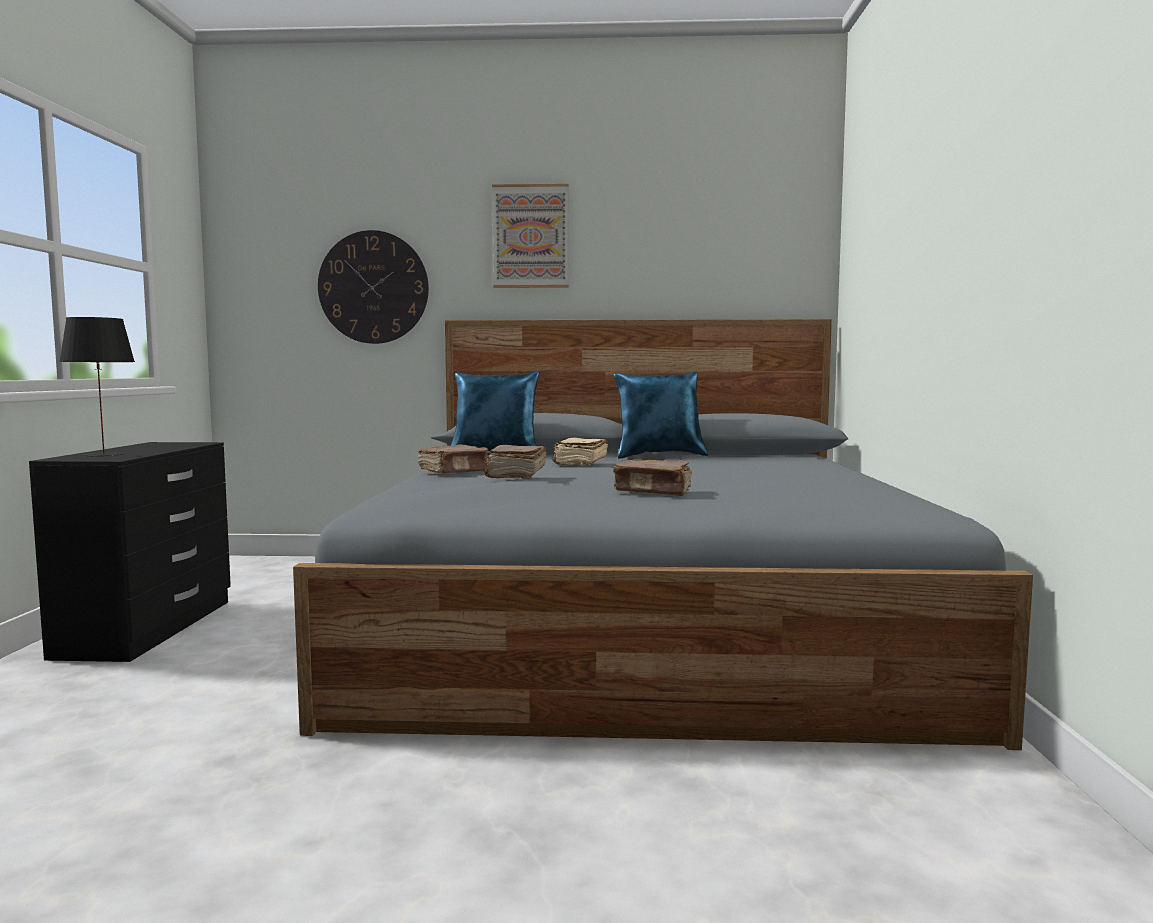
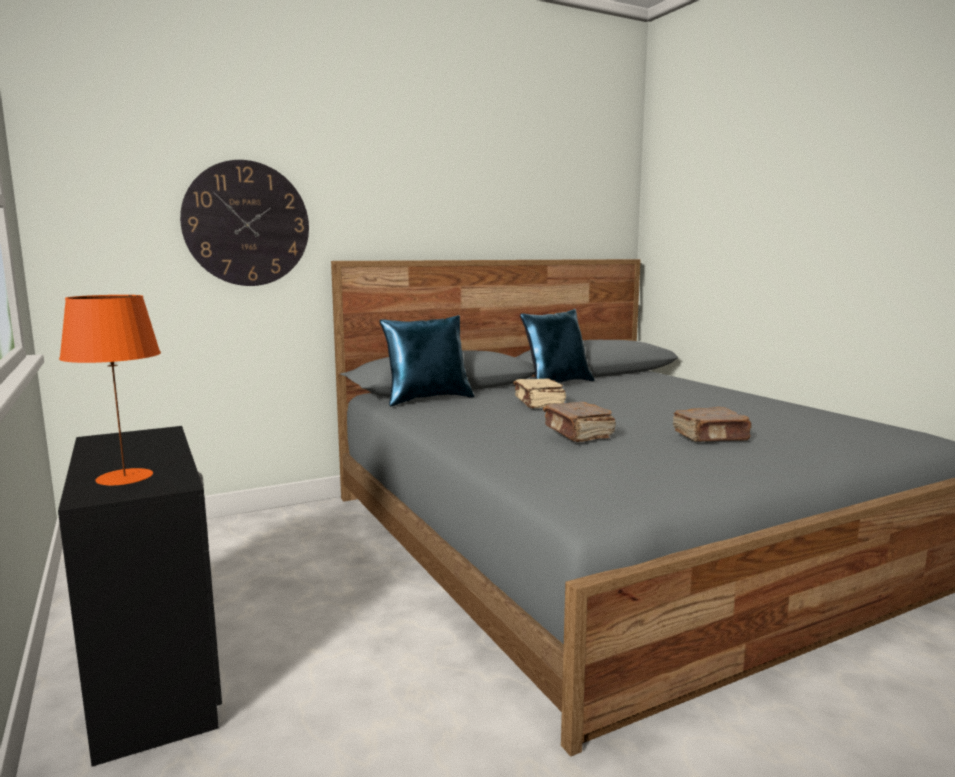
camera: 30 degrees left, 5 degrees up
(103, 454) = (123, 477): black table lamp -> orange table lamp
(455, 472) = (478, 431): brown book -> none
(530, 236) = (408, 177): picture -> none

